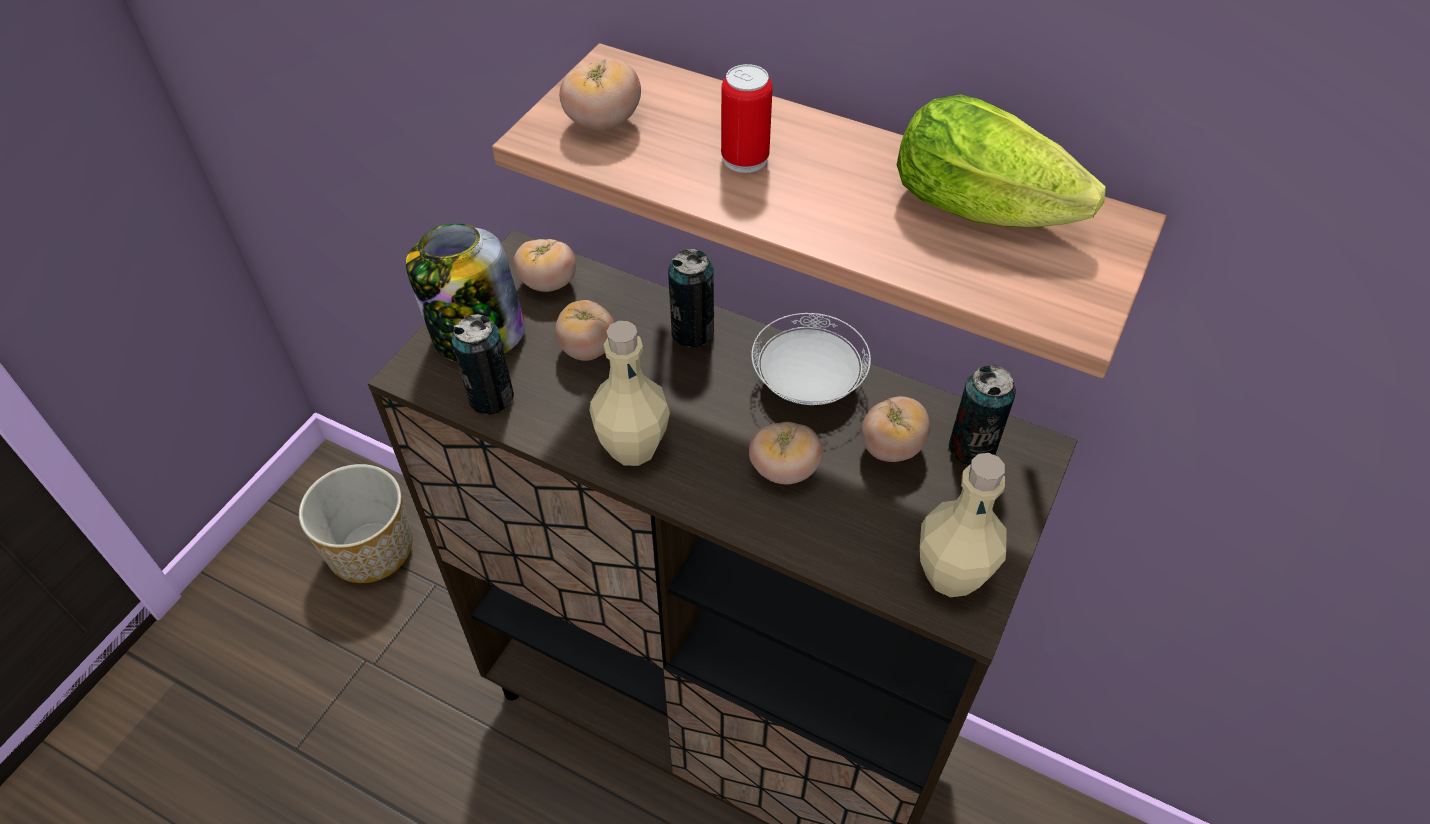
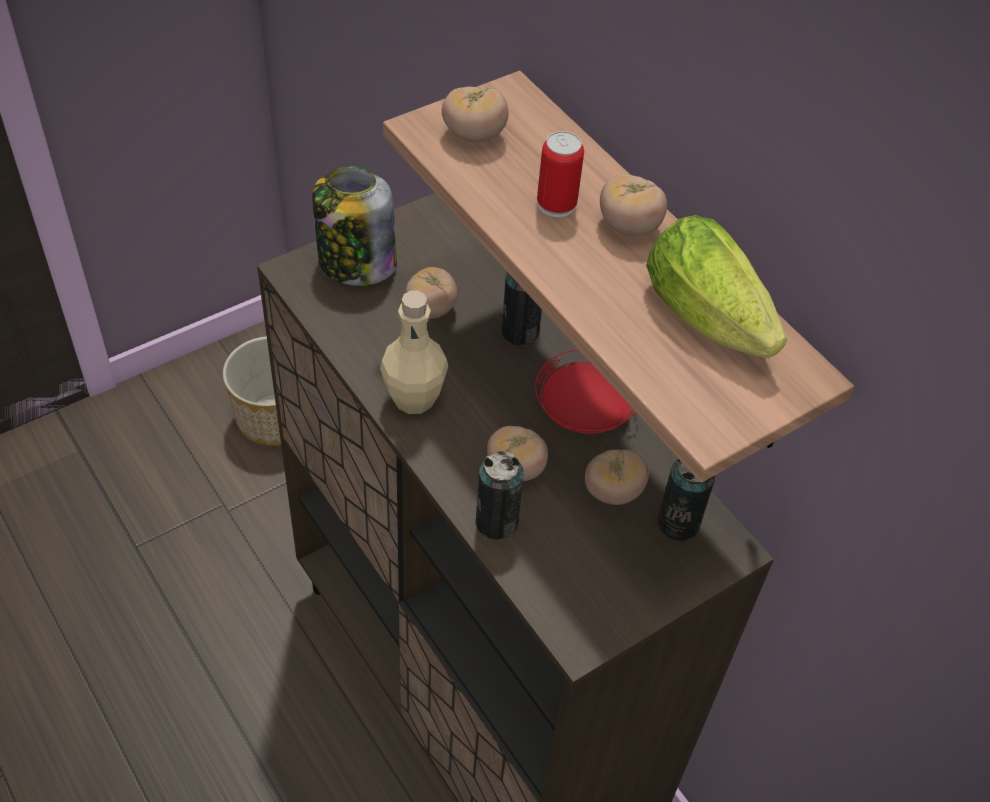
camera: 25 degrees right, 0 degrees up
(491, 397) = (336, 315): can -> can (496, 522)
(548, 283) = (435, 245): tomato -> tomato (629, 226)
(808, 381) = (584, 410): white plate -> red plate
(951, 575) = (588, 607): beige bottle -> none

